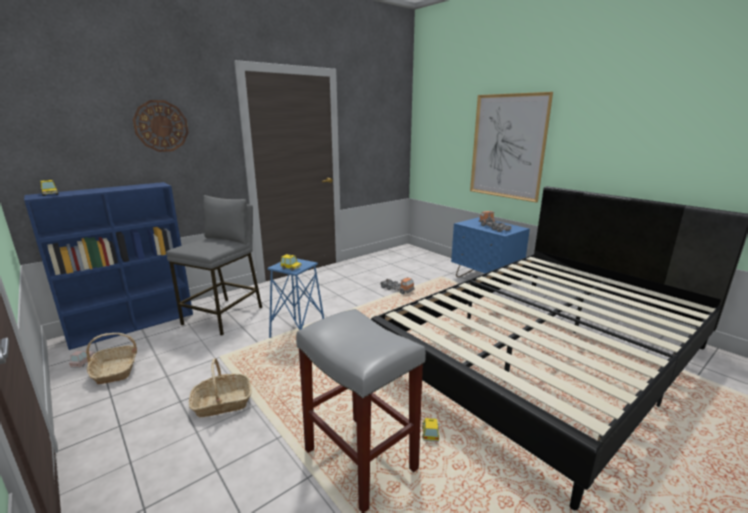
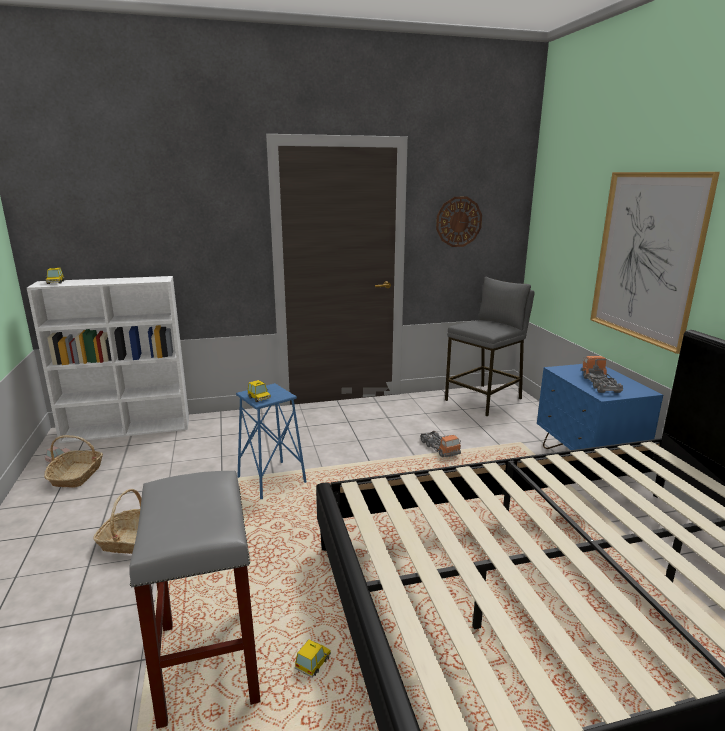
camera: 25 degrees right, 0 degrees up
(134, 324) = (128, 429): blue bookcase -> white bookcase
(161, 126) = (175, 213): wall clock -> wall clock (458, 222)
(224, 315) = (215, 438): grey stool -> grey stool (484, 399)

